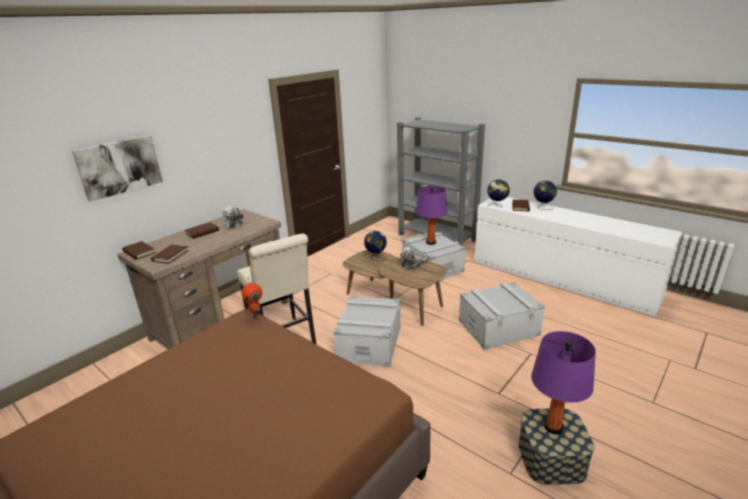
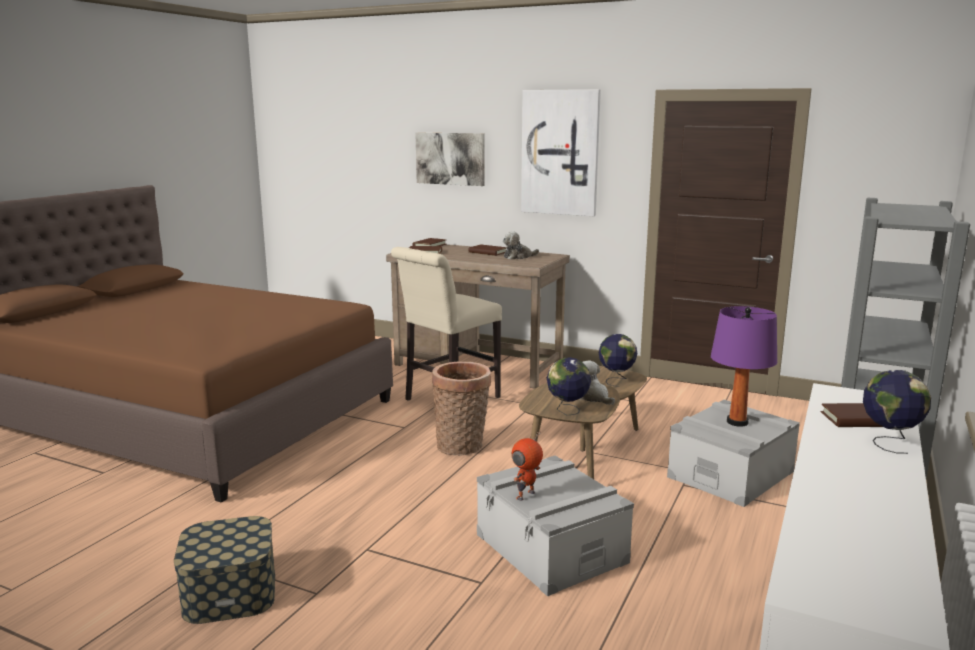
camera: 75 degrees right, 10 degrees down
(217, 136) = (560, 153): none -> picture
(256, 317) = (347, 308): toy robot -> toy robot (526, 496)
(369, 343) = (462, 447): grey storage box -> basket
(497, 206) = (832, 398): globe -> globe (567, 411)
(553, 427) = (232, 538): purple table lamp -> none

